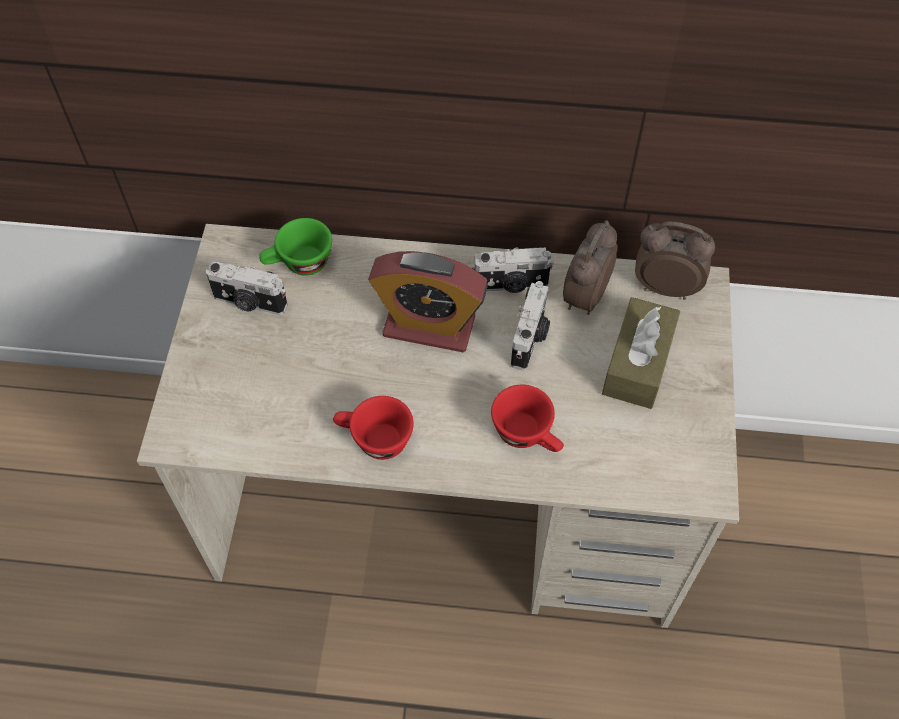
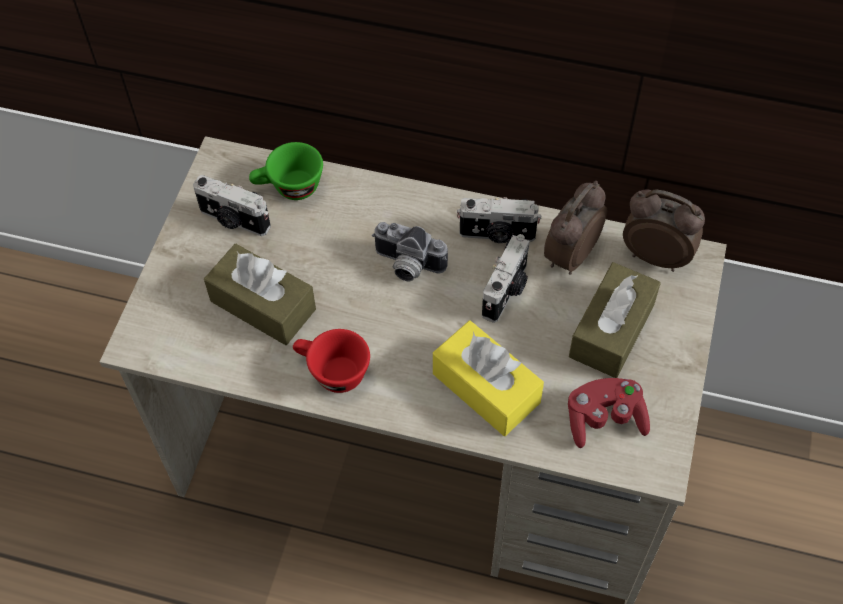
camera: 10 degrees right, 0 degrees up
(293, 382) = (263, 305): none -> brown tissue box
(429, 326) = (406, 266): alarm clock -> camera
(528, 435) = (486, 388): red cup -> yellow tissue box
(648, 450) = (604, 419): none -> red game controller

